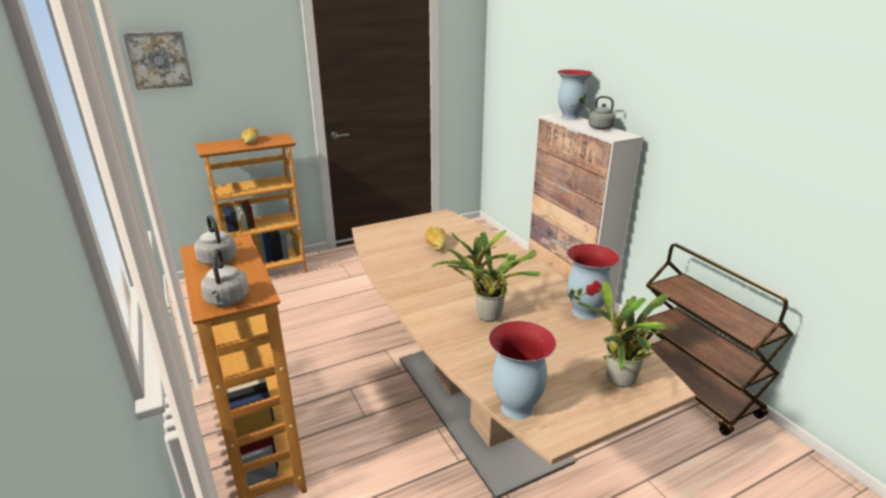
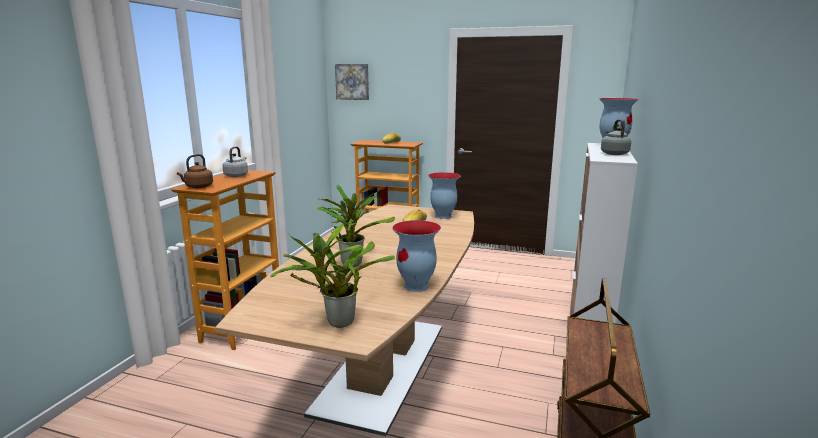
camera: 45 degrees right, 10 degrees down
(227, 301) = (198, 187): grey kettle -> brown kettle
(515, 407) = (256, 301): vase -> vase (442, 216)

